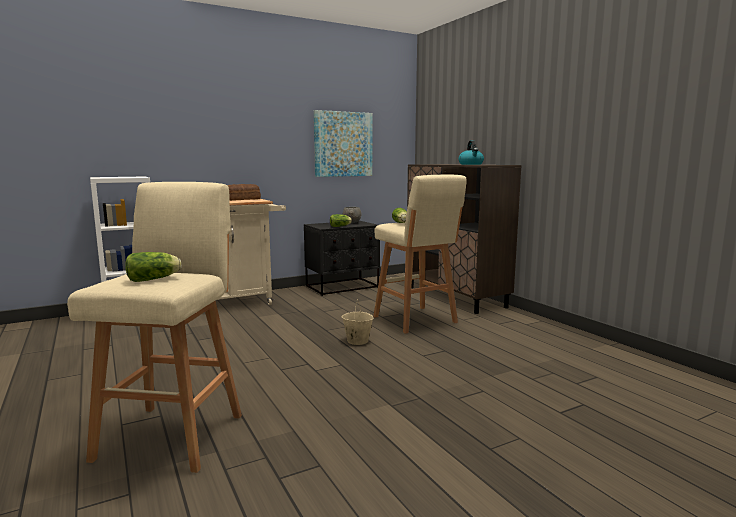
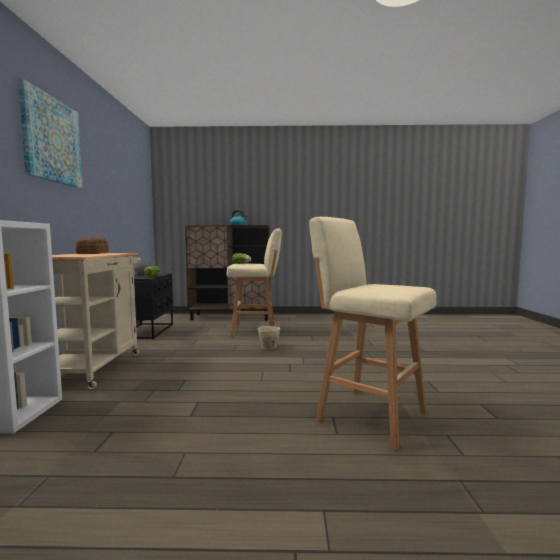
camera: 60 degrees left, 5 degrees down
(155, 279) = (392, 285): lettuce -> none
(343, 144) = (124, 206): picture -> picture (51, 140)

